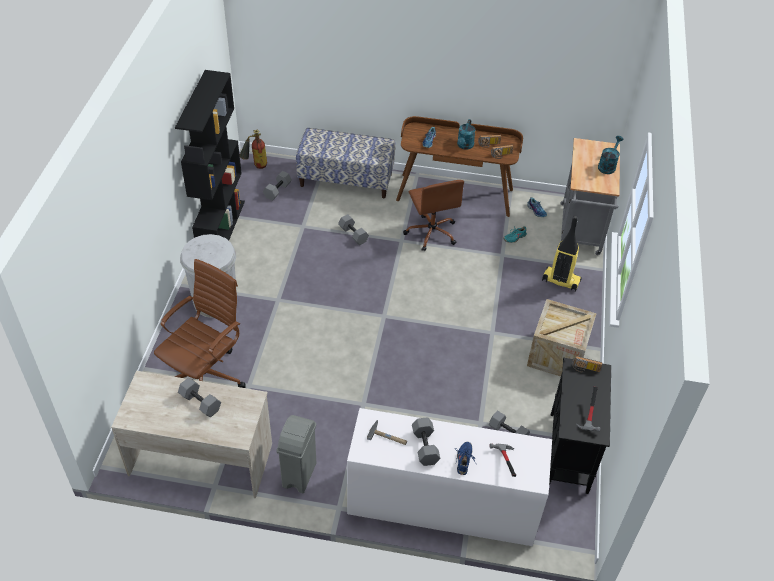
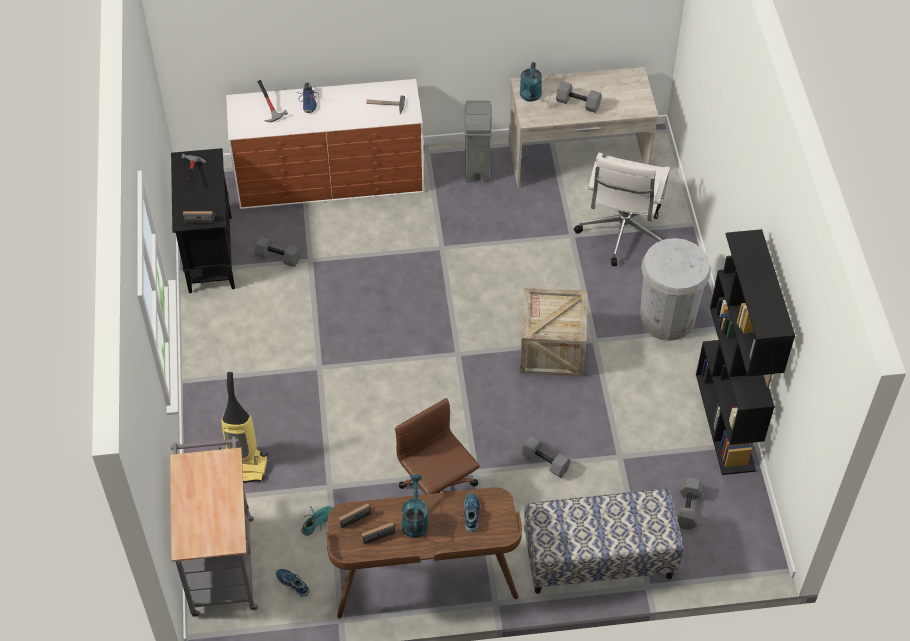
camera: 165 degrees right, 5 degrees up
(206, 376) = (621, 233): brown office chair -> white office chair
(255, 166) = (746, 545): fire extinguisher -> none
(426, 447) = (347, 105): grey dumbbell -> none
(557, 355) = (235, 359): crate -> crate (551, 349)
(607, 165) = (189, 506): turquoise watering can -> turquoise watering can (529, 96)

